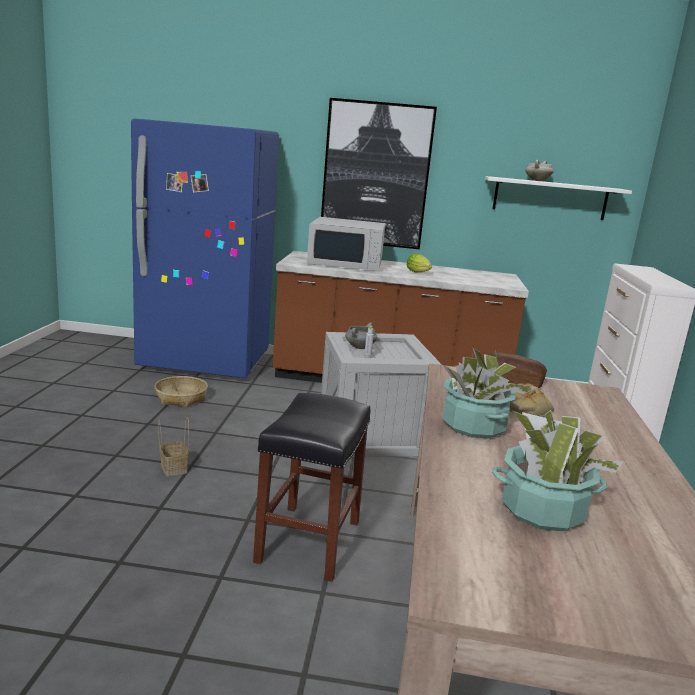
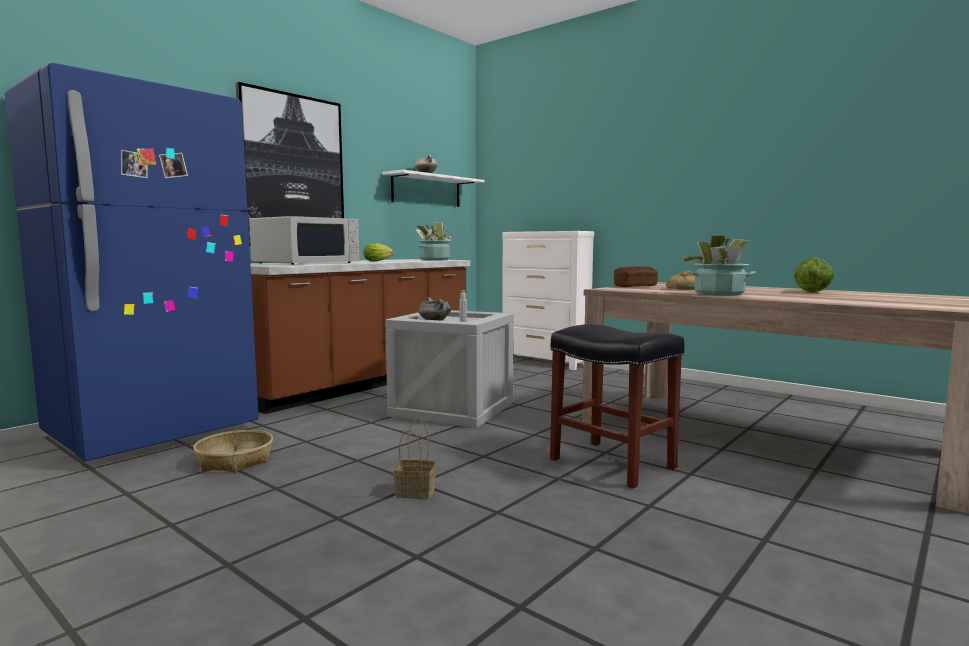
camera: 55 degrees left, 10 degrees down
(542, 510) = (850, 298): potted plant -> potted plant (434, 260)
(617, 487) = (812, 292): none -> lettuce

